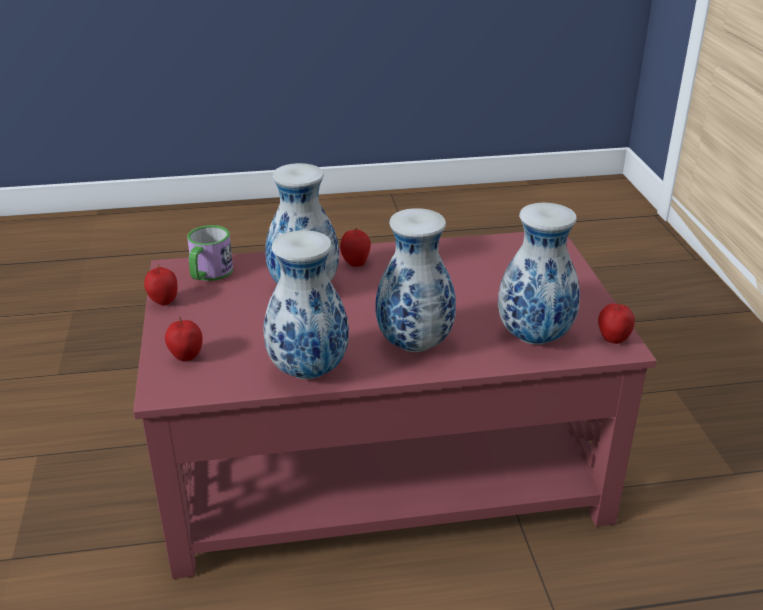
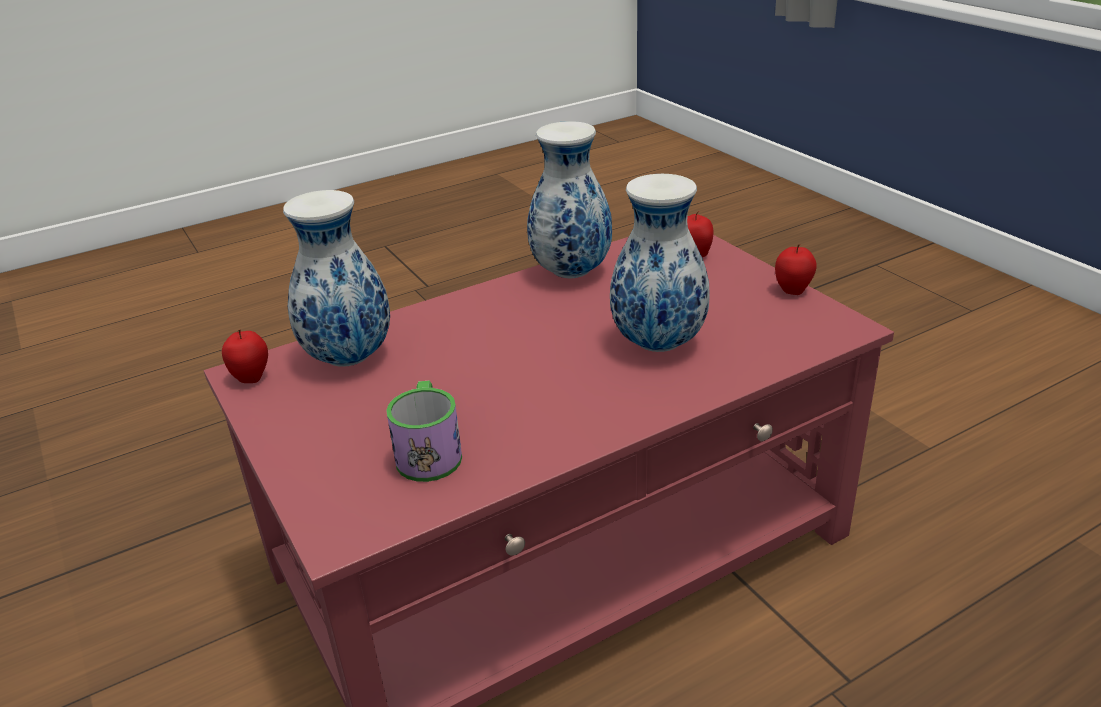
camera: 160 degrees right, 0 degrees up
(208, 274) = (795, 331): mug -> mug (429, 451)
(355, 263) = (628, 397): apple -> none
(412, 344) = (484, 317): vase -> none

